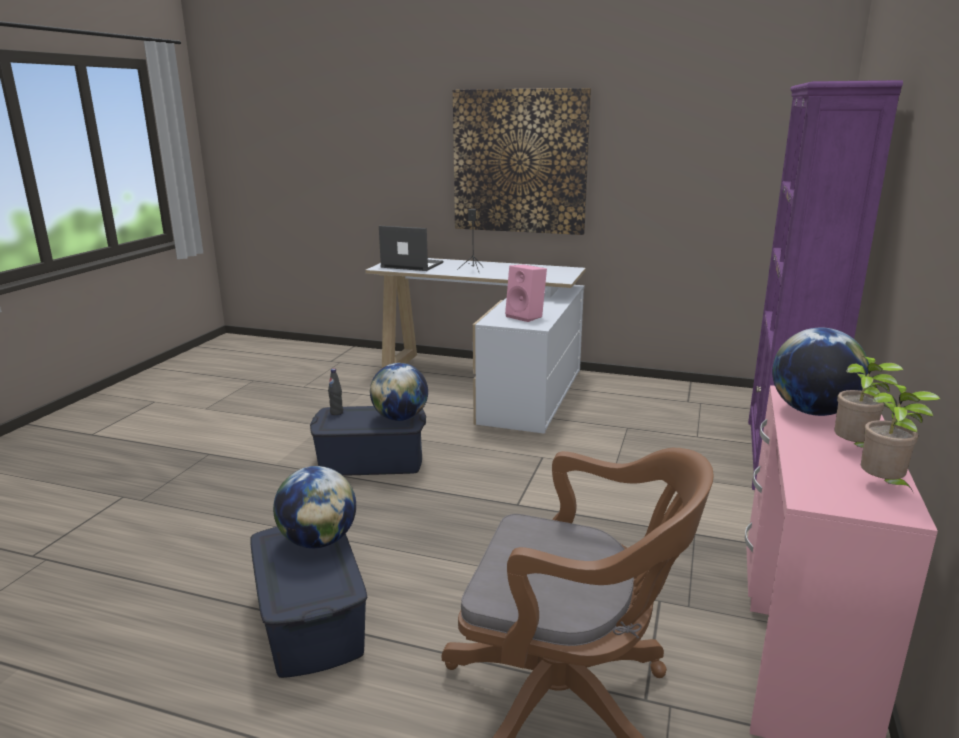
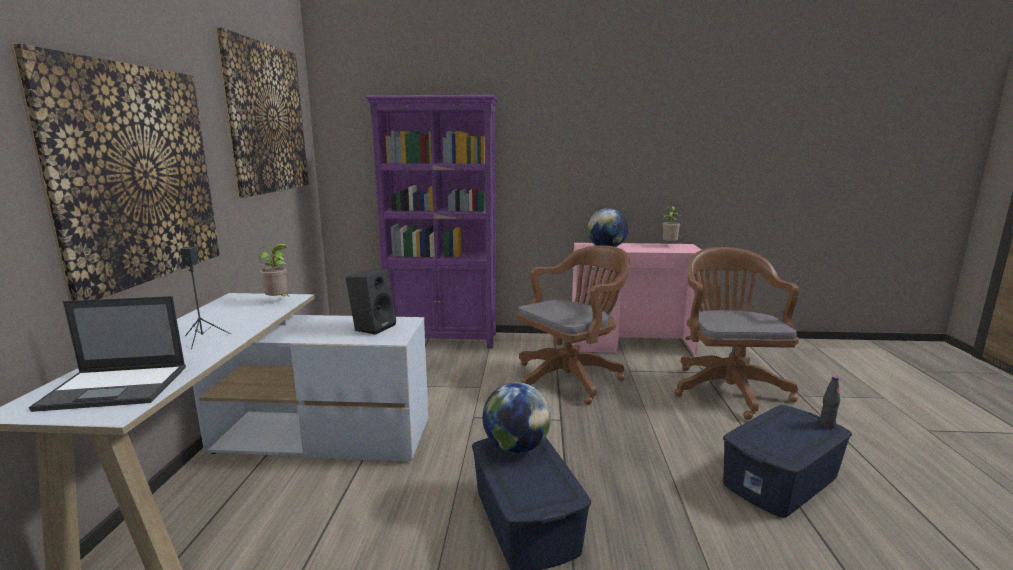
camera: 105 degrees left, 5 degrees down
(318, 541) = (759, 435): globe -> none
(336, 413) = (522, 500): black bottle -> black bottle (827, 424)
(411, 265) = (117, 387): laptop -> laptop turned 105 degrees counterclockwise
(526, 316) = (373, 327): pink speaker -> black speaker
(636, 536) = (571, 377): none -> brown office chair
(716, 118) = (266, 119): none -> picture
(854, 450) = (641, 246): potted plant -> potted plant (278, 301)

